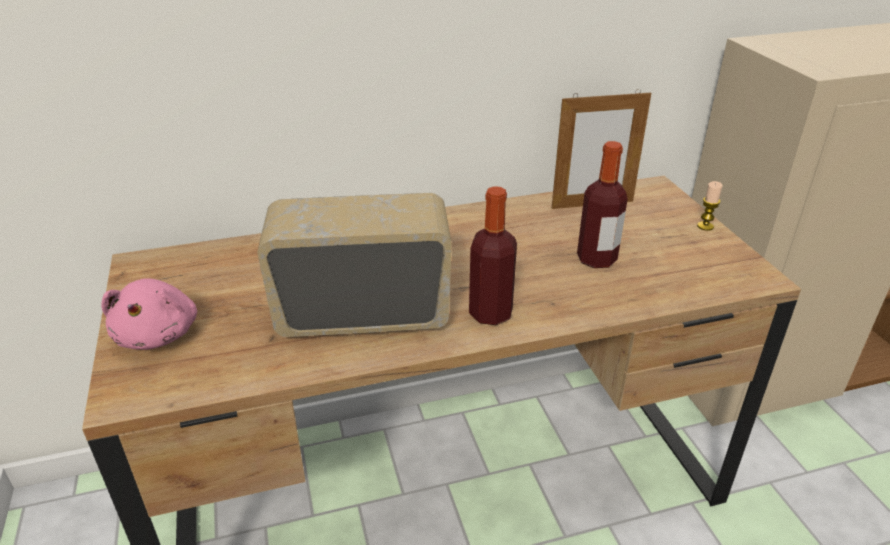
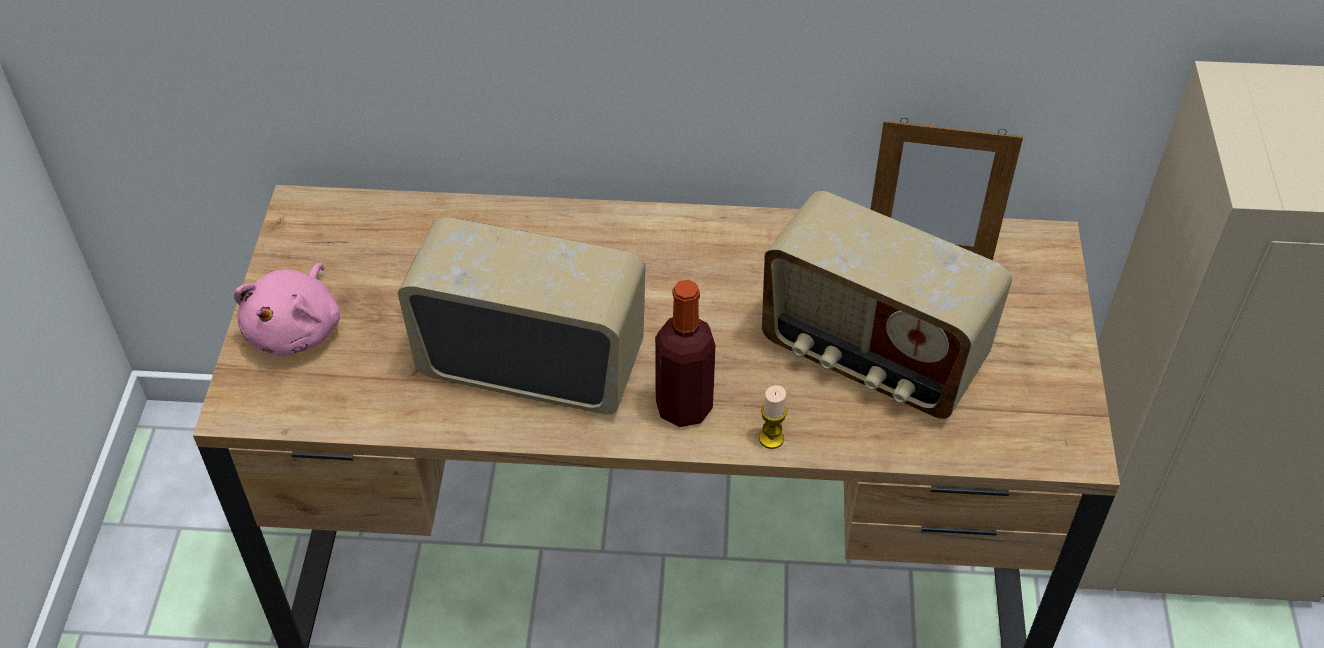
camera: 20 degrees right, 15 degrees up
(596, 259) = (871, 357): bottle -> radio
(705, 226) = (1066, 339): candle -> candle (771, 438)

